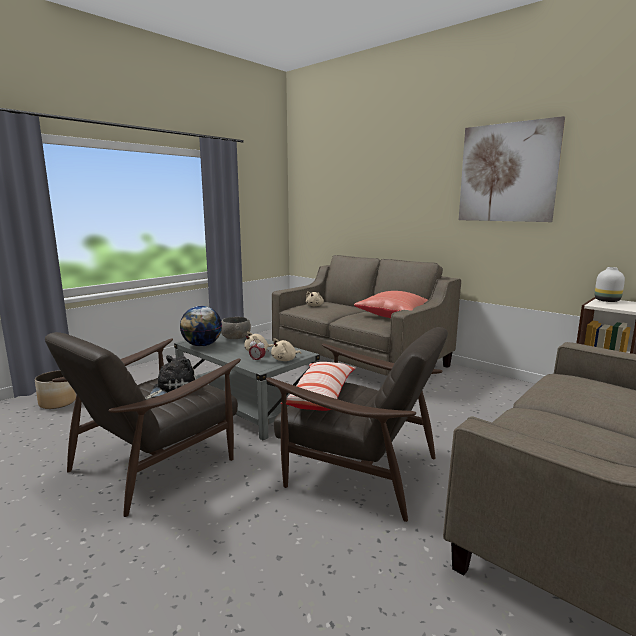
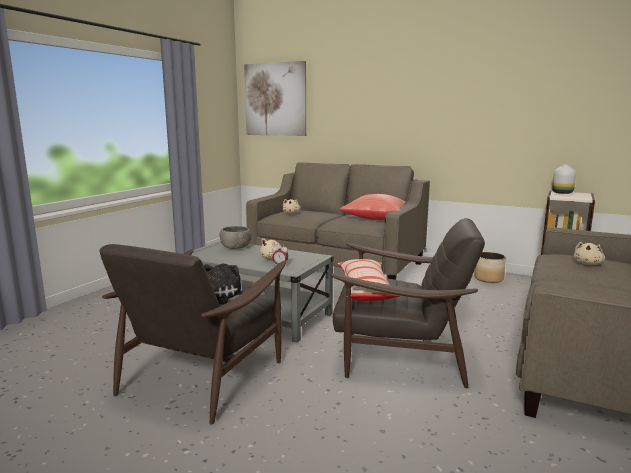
camera: 15 degrees left, 0 degrees up
(57, 402) = (41, 334): planter -> planter (488, 278)
(202, 345) = (208, 256): globe -> none
(285, 360) = (306, 263): beige plush toy -> beige plush toy (588, 264)
(507, 173) = (470, 82): picture -> picture (275, 99)

